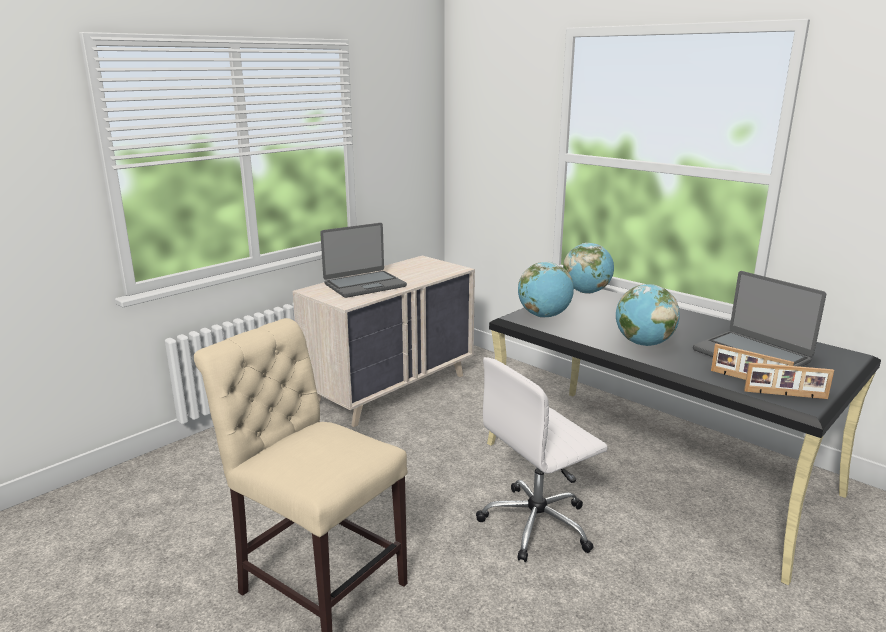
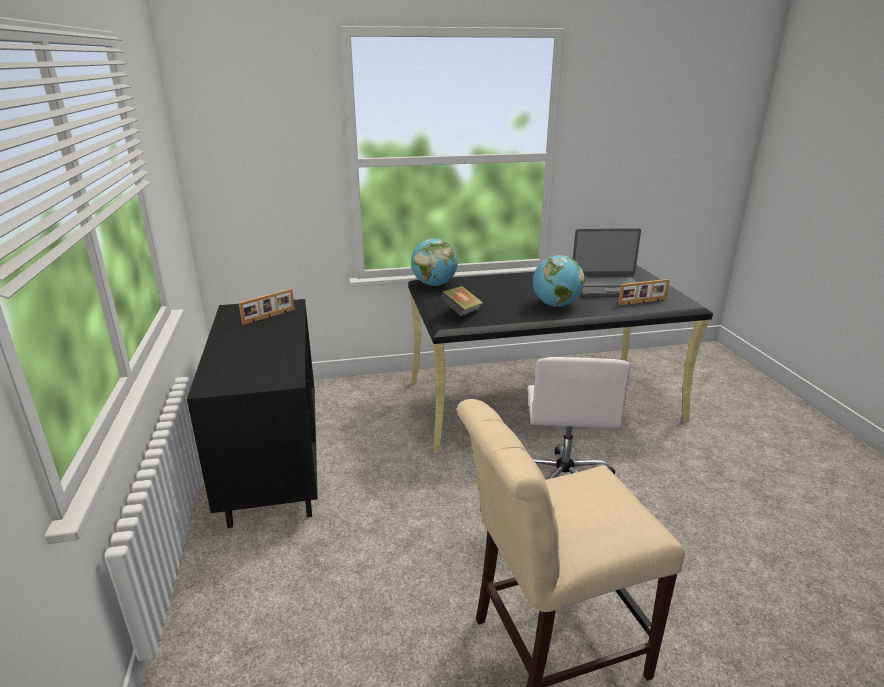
camera: 55 degrees left, 5 degrees up
(364, 285) = (250, 356): laptop -> none
(392, 389) = (274, 462): beige dresser -> black dresser
(544, 316) = (461, 314): globe -> book
(785, 395) = (671, 302): picture frame -> picture frame (269, 317)

